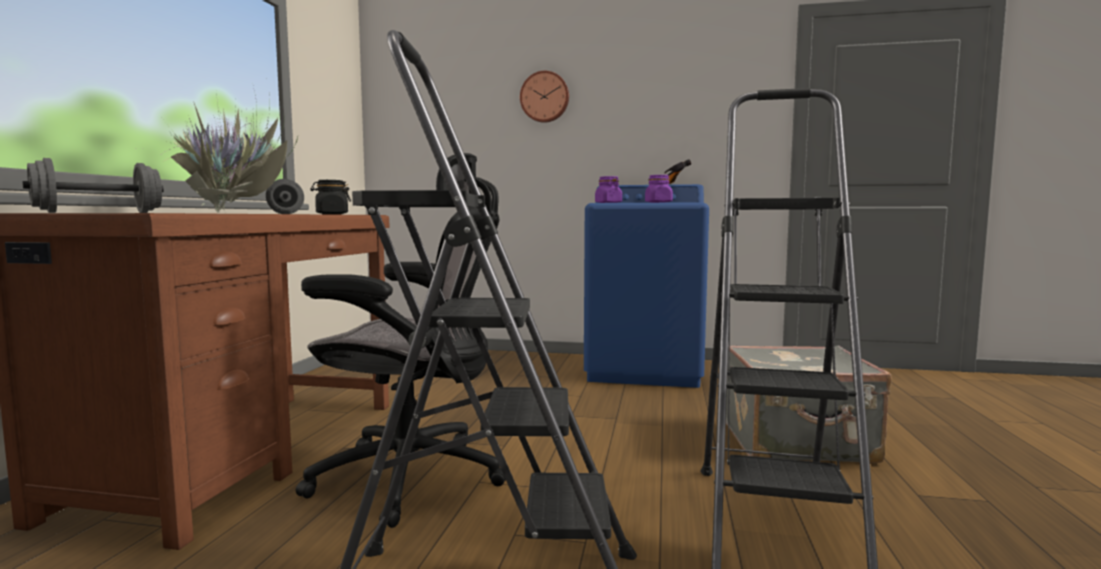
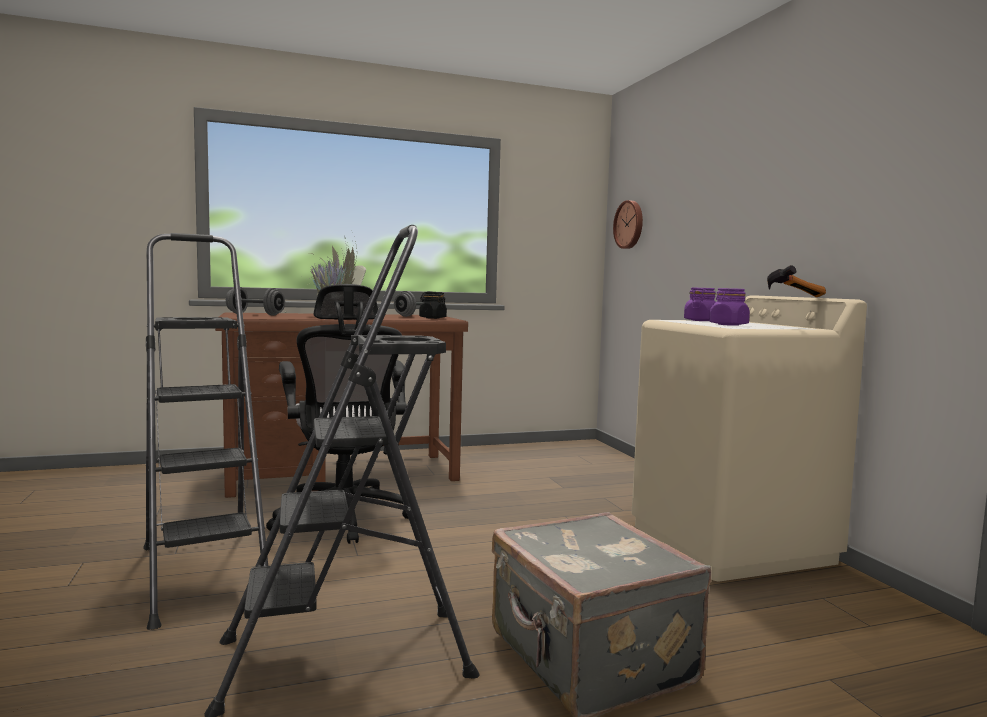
camera: 60 degrees right, 0 degrees up
(545, 97) = (720, 187): wall clock -> wall clock (630, 224)
(645, 370) = (731, 544): blue washing machine -> beige washing machine

